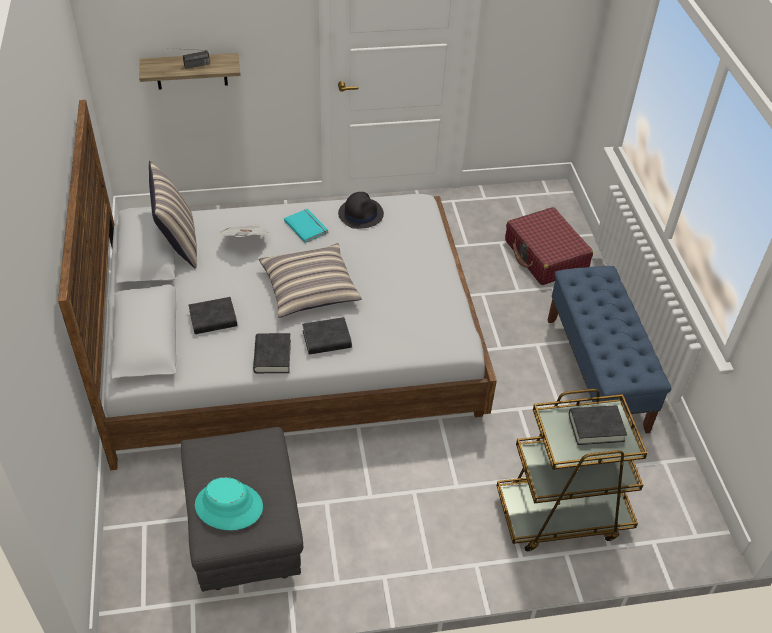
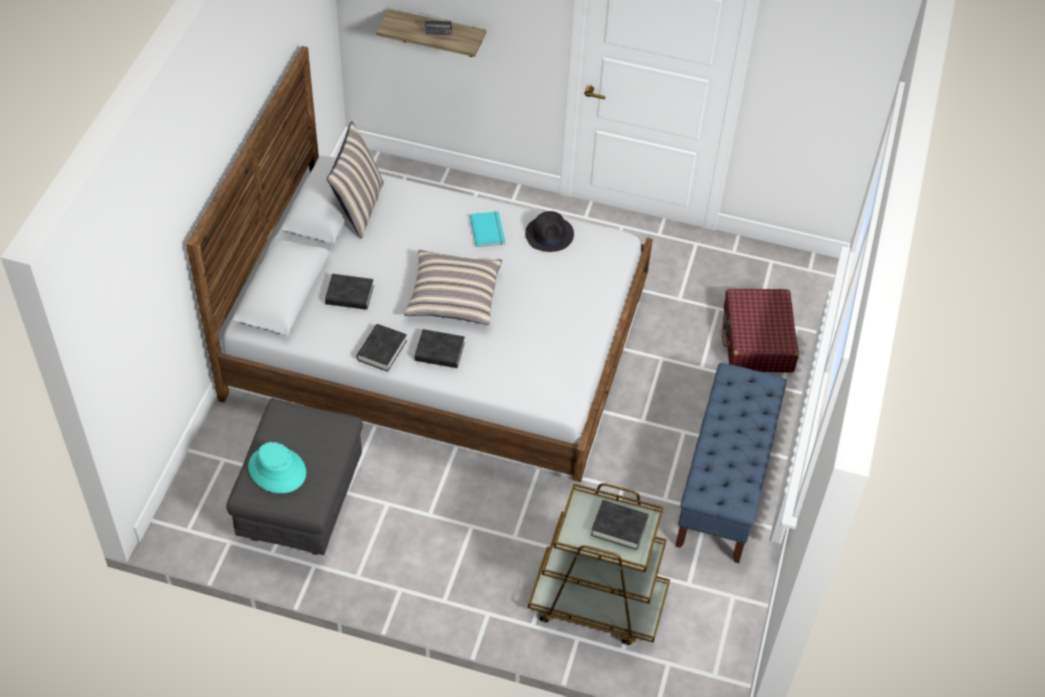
camera: 25 degrees right, 5 degrees up
(246, 240) = (422, 225): newspaper -> none

